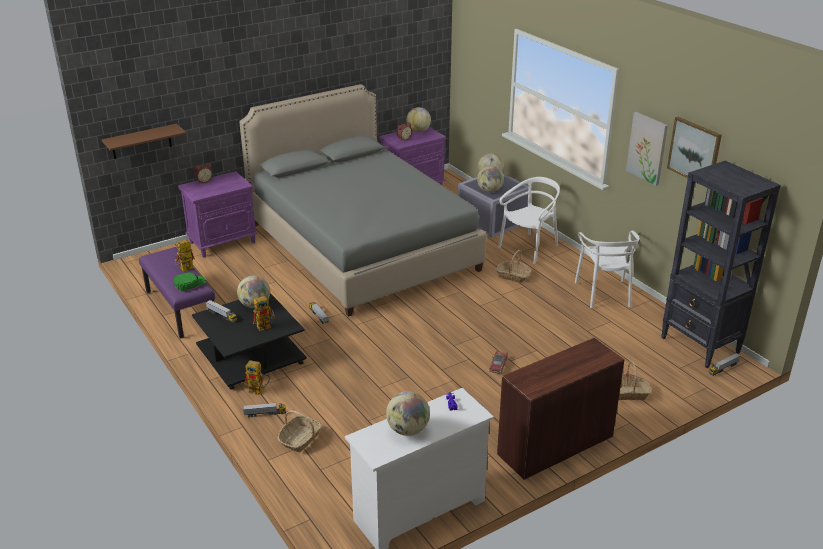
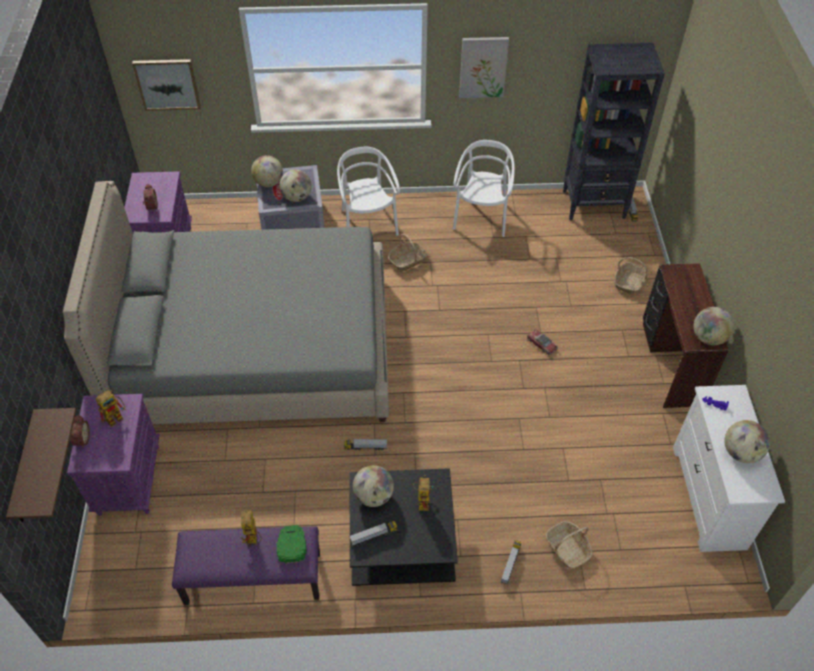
camera: 60 degrees left, 20 degrees up
(259, 390) = (468, 555): toy robot -> toy robot (117, 416)
(418, 131) = (143, 185): globe -> globe (708, 338)
(604, 293) = (482, 217): white chair -> white chair turned 105 degrees counterclockwise
(694, 151) = (547, 49): picture -> picture (167, 84)

